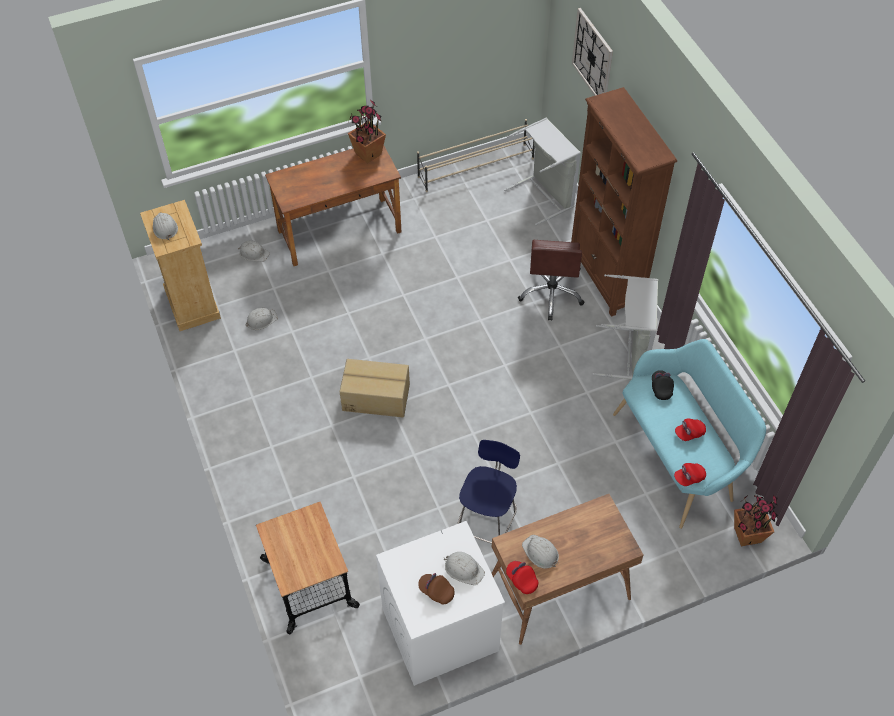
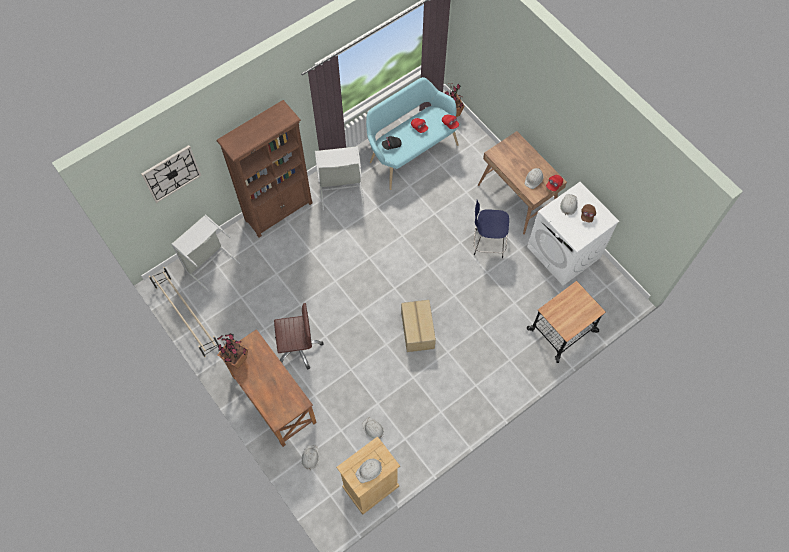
camera: 105 degrees left, 10 degrees up
(551, 294) = (301, 241): brown office chair -> brown office chair (298, 347)

